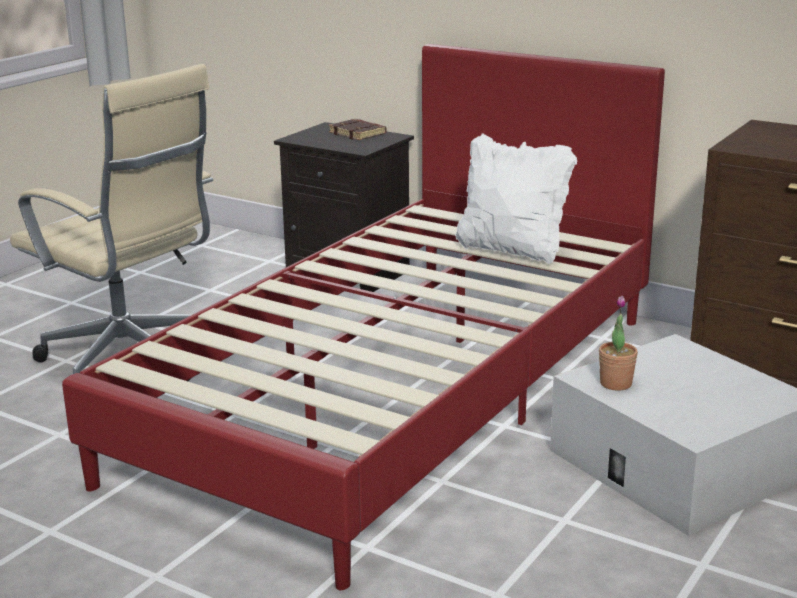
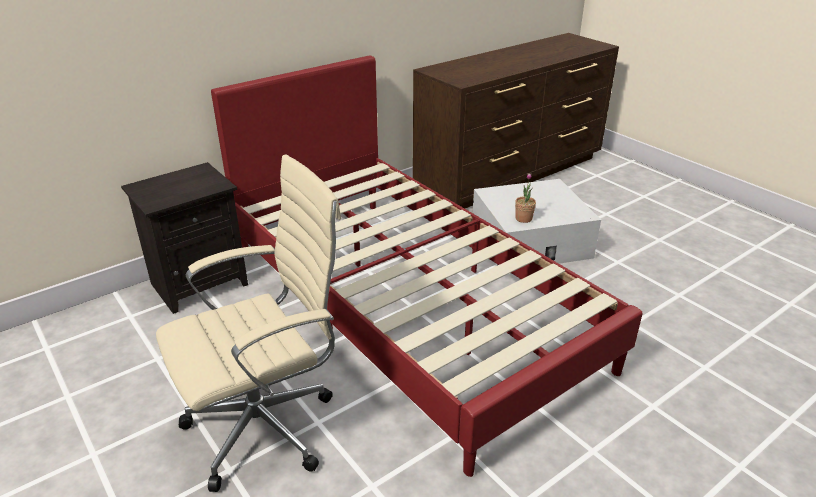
camera: 70 degrees left, 10 degrees up
(358, 134) = (176, 179): brown book -> none
(512, 250) = (360, 196): white pillow -> none

